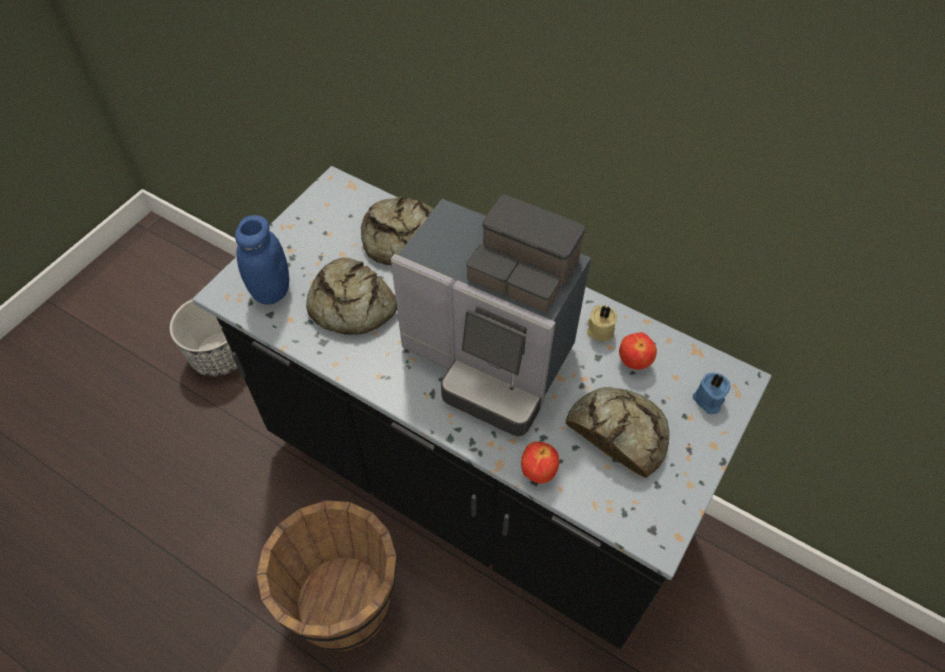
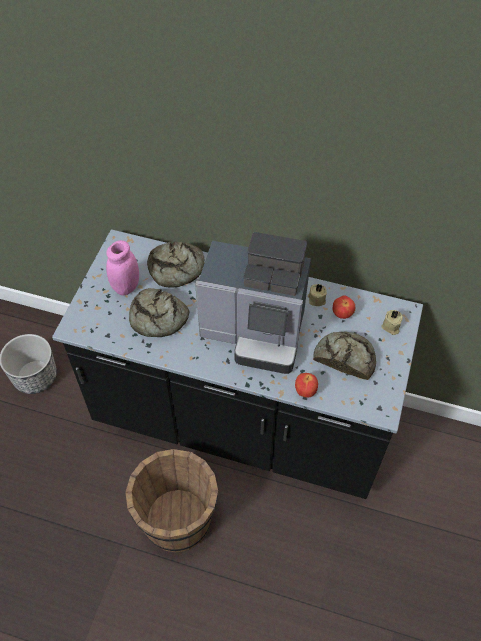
camera: 15 degrees left, 0 degrees up
(271, 290) = (102, 320): blue jar -> none
(322, 250) = (126, 286): none -> pink jar
(708, 400) = (391, 327): blue candle -> beige candle

